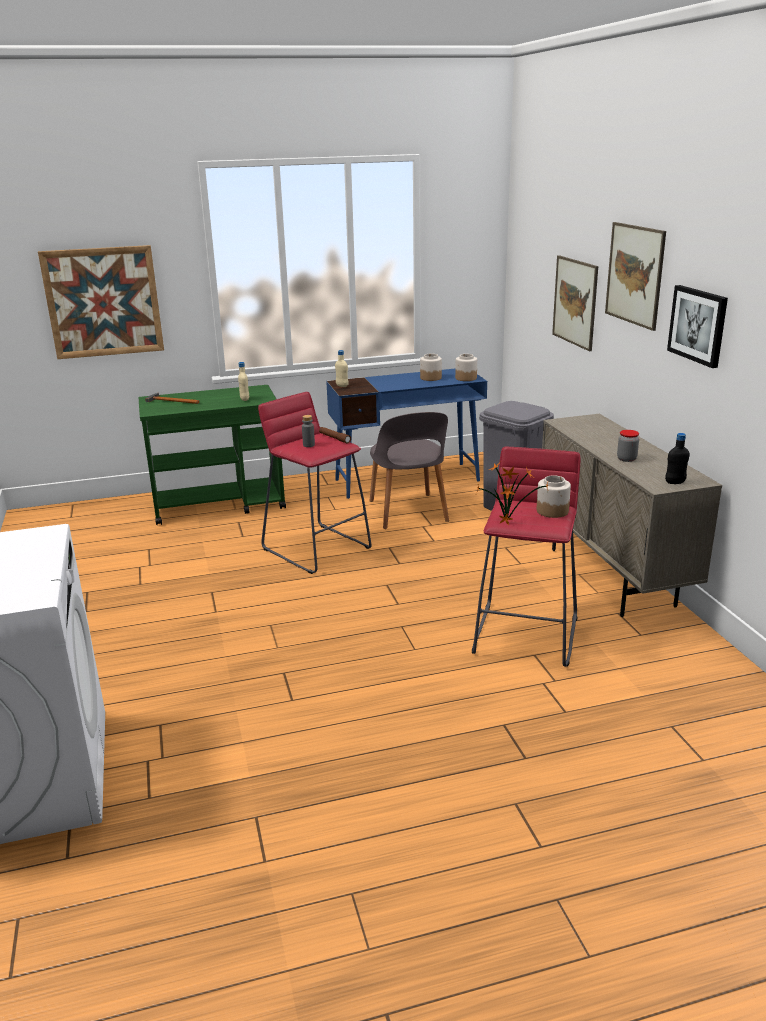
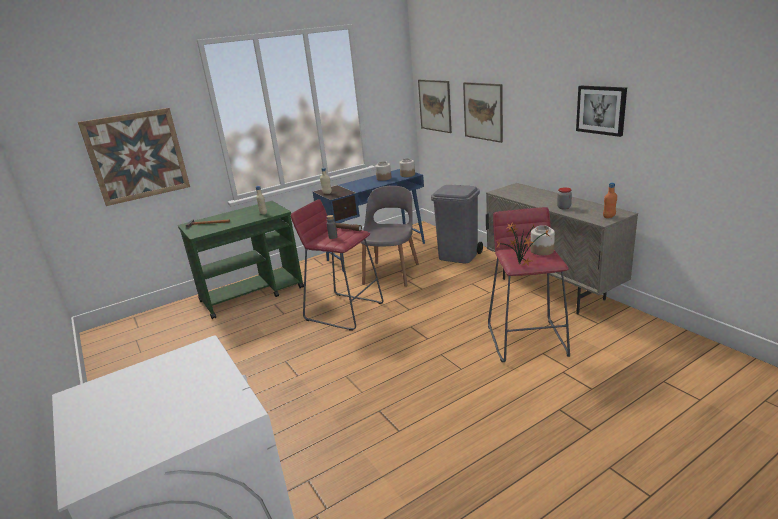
camera: 15 degrees left, 0 degrees up
(408, 512) = (391, 273): grey chair -> grey chair turned 135 degrees counterclockwise
(634, 274) = (537, 85): picture -> picture (435, 105)
(675, 482) = (609, 217): black bottle -> orange bottle

